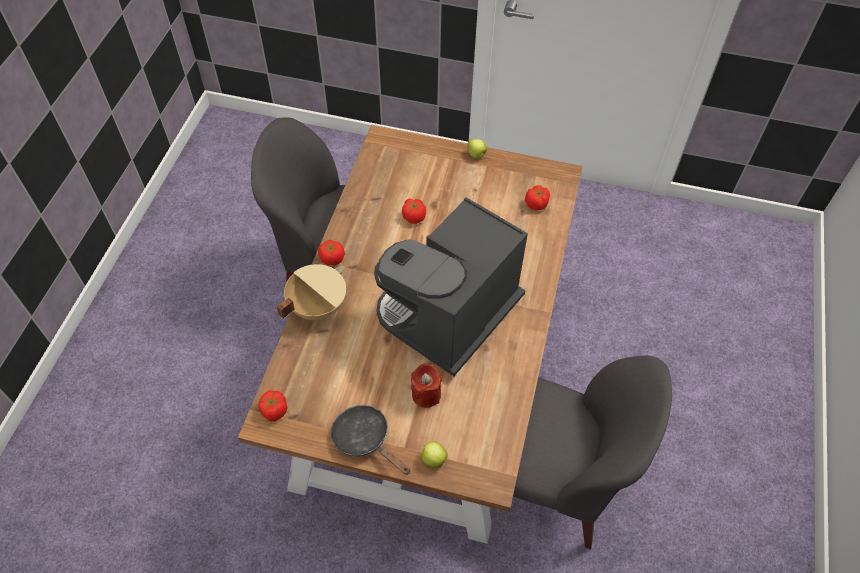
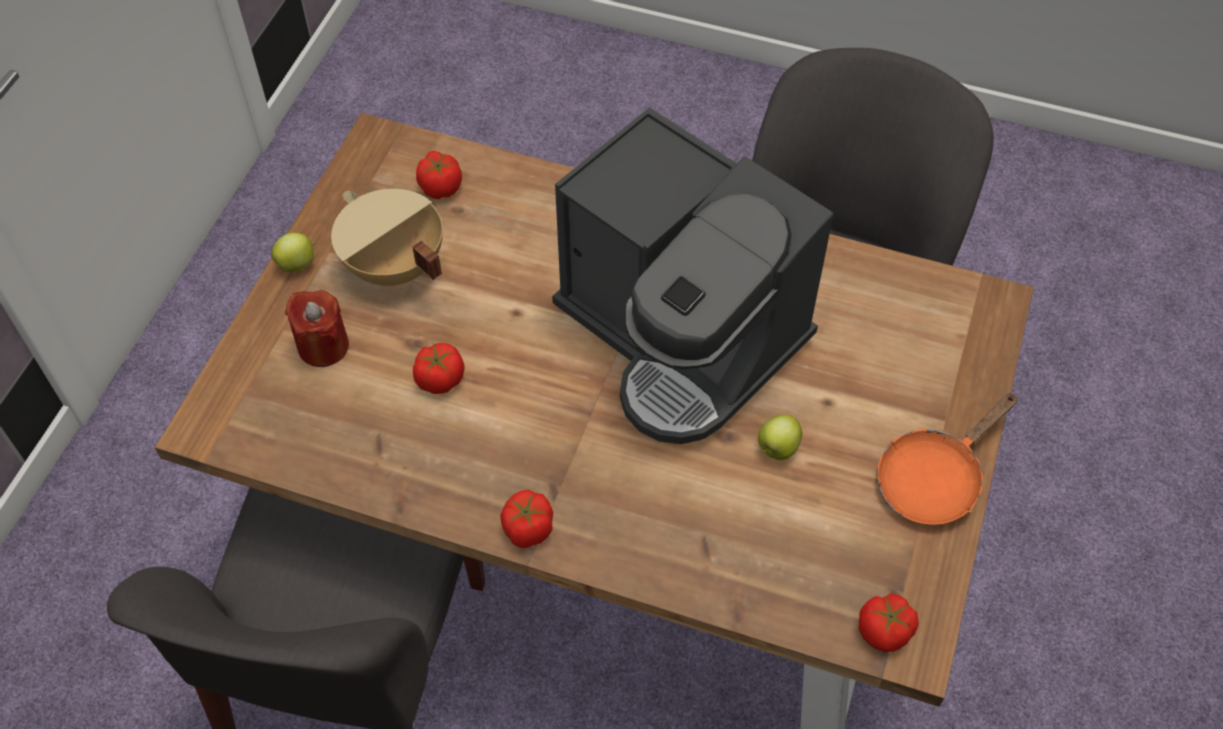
camera: 85 degrees left, 0 degrees up
(317, 306) = (646, 557): beige cooking pot -> beige cooking pot (393, 267)
(365, 439) = (934, 478): black frying pan -> orange frying pan
(426, 394) = (842, 383): red candle -> red candle (323, 346)
(433, 459) = (962, 380): apple -> apple (777, 449)

